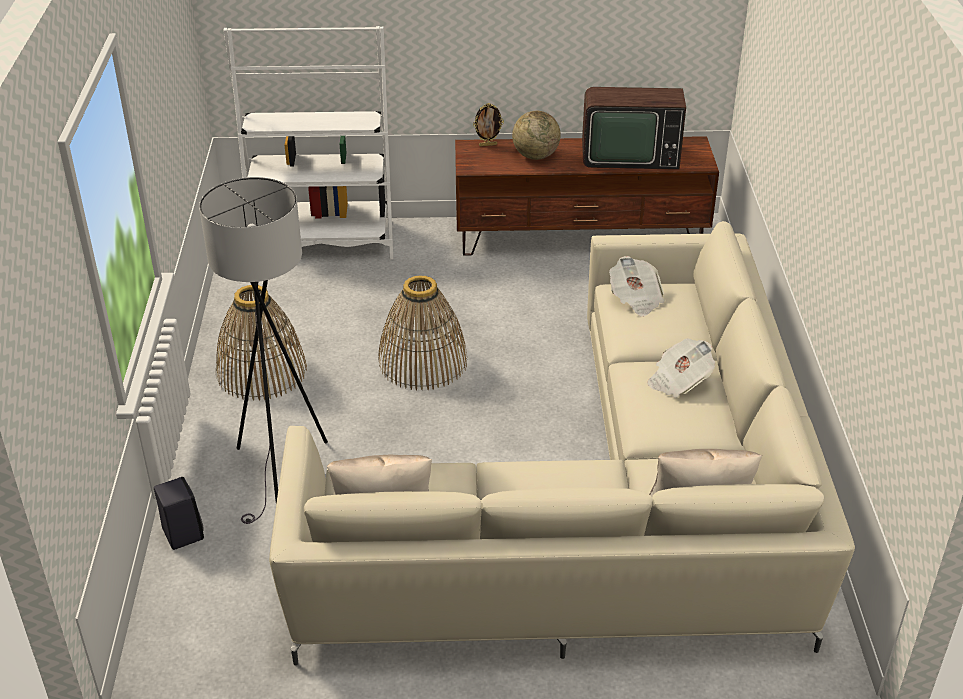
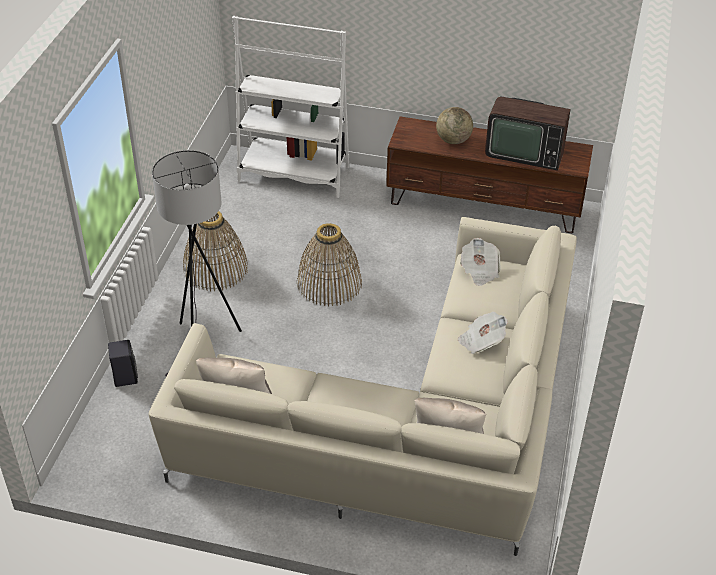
camera: 15 degrees right, 5 degrees up
(488, 145) = (422, 125): picture frame -> none

